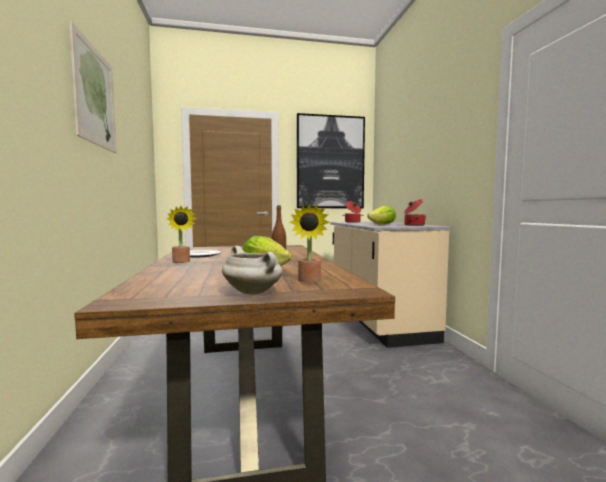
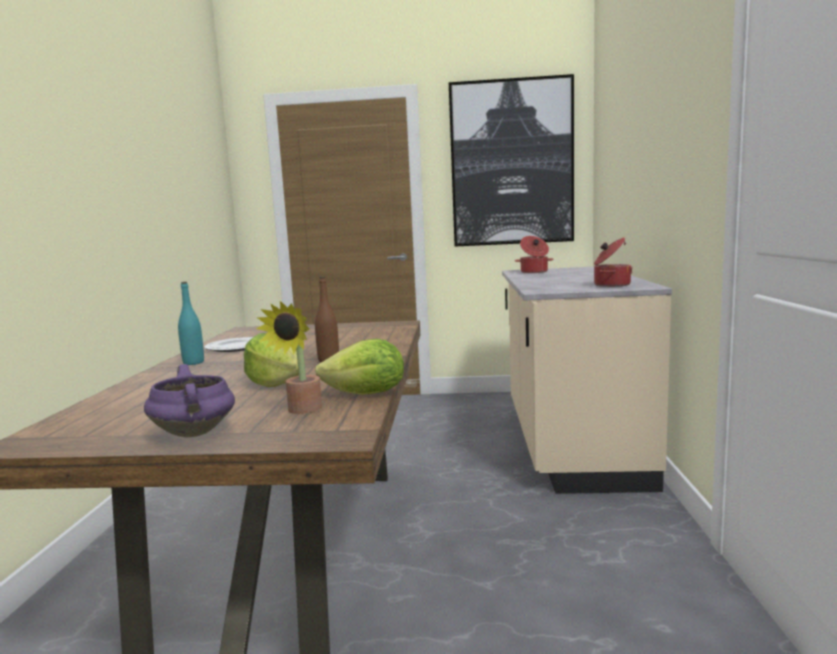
camera: 15 degrees right, 5 degrees up
(95, 96) = (93, 120): picture -> none
(181, 262) = (193, 363): potted plant -> turquoise bottle
(254, 292) = (195, 433): white cooking pot -> purple cooking pot
(383, 224) = (563, 282): lettuce -> lettuce (367, 394)

